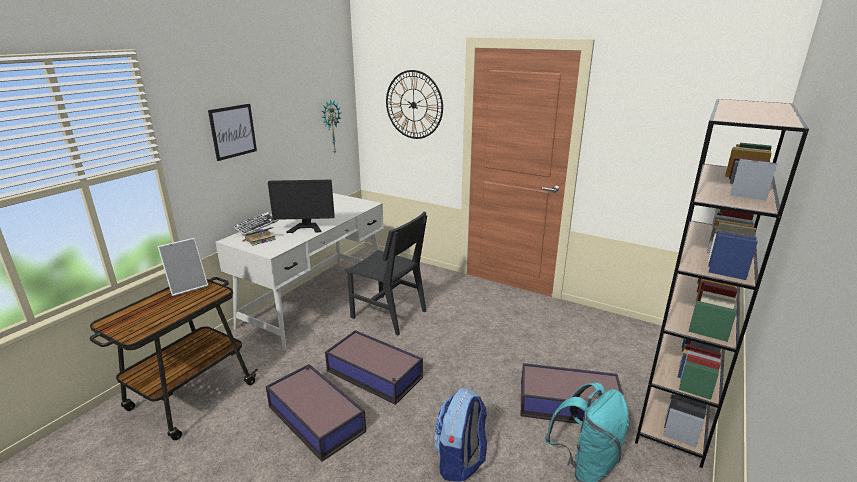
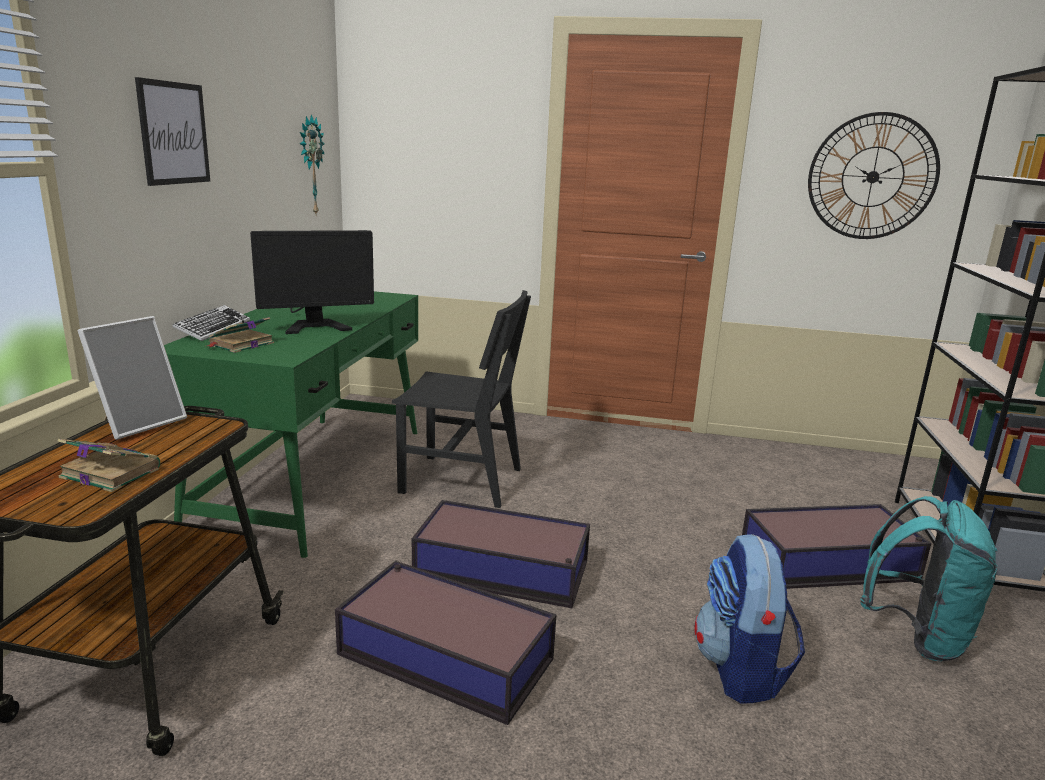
camera: 20 degrees left, 5 degrees down
(158, 315) = (109, 472): none -> book
(316, 301) = (316, 476): white desk -> green desk
(413, 105) = (455, 132): wall clock -> wall clock (872, 177)

